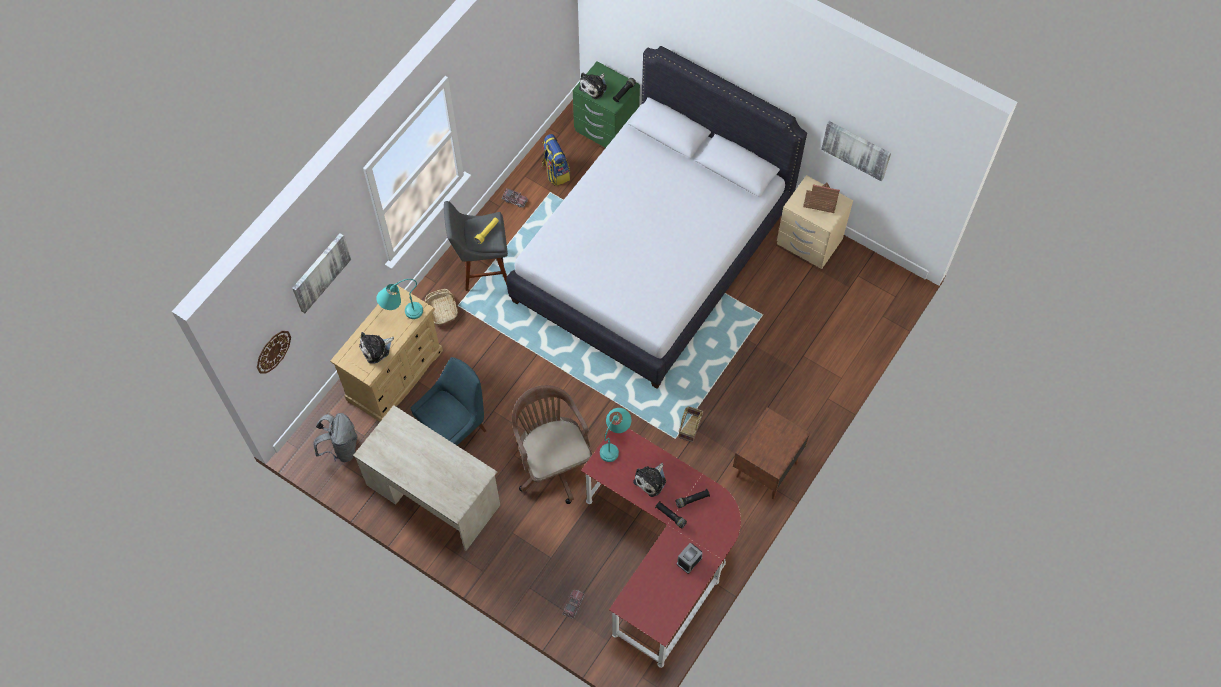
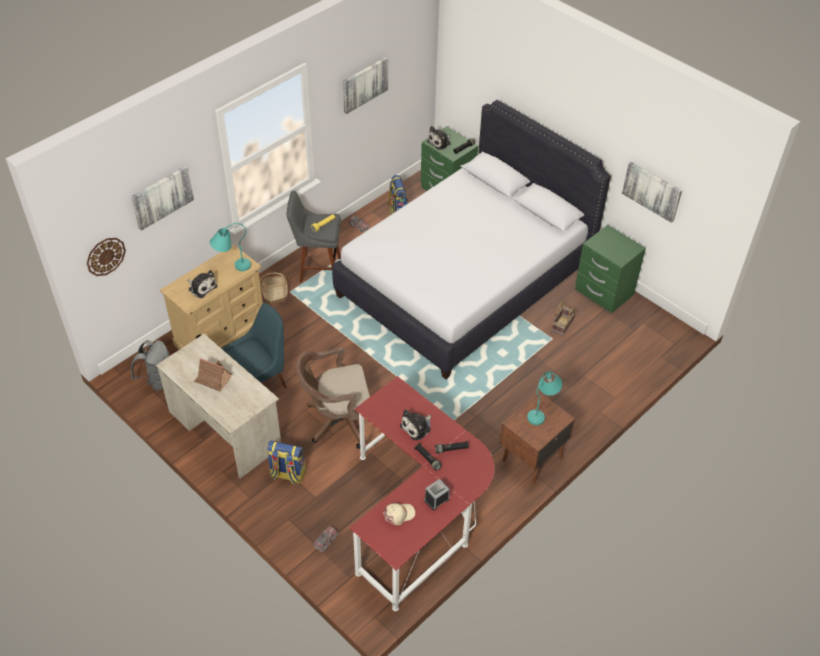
camera: 10 degrees right, 15 degrees down
(376, 349) = (201, 287): plush toy -> plush toy turned 120 degrees counterclockwise
(506, 61) = (364, 84): none -> picture
(514, 536) = (287, 474): none -> backpack
(553, 461) = (338, 421): brown office chair -> brown office chair turned 90 degrees counterclockwise
(615, 442) = (391, 392): turquoise table lamp -> turquoise table lamp (542, 410)
(655, 585) = (399, 514): none -> beige cap
(690, 428) = (468, 415): basket -> basket (562, 326)
(808, 242) = (603, 292): beige nightstand -> green nightstand
(820, 202) = (616, 245): toy house -> toy house (213, 379)

